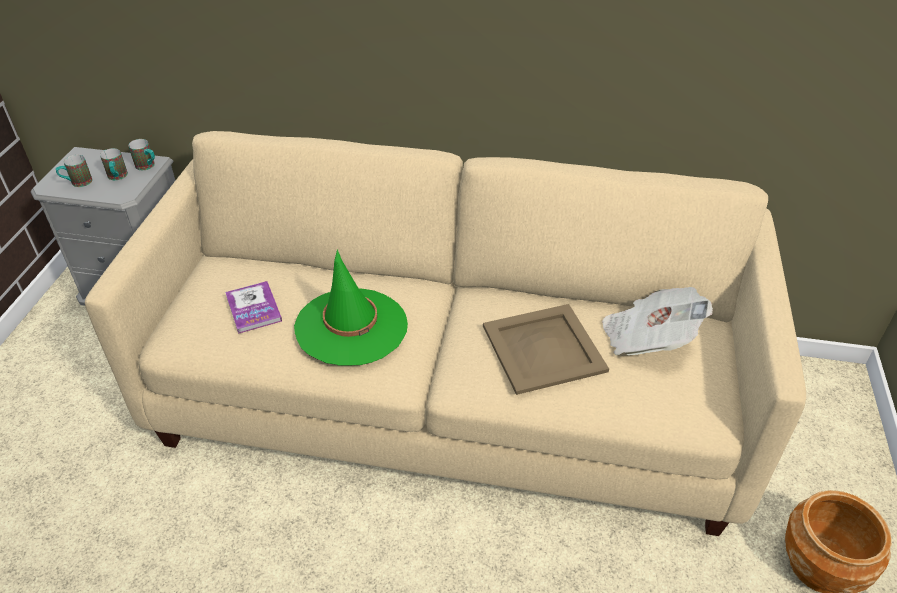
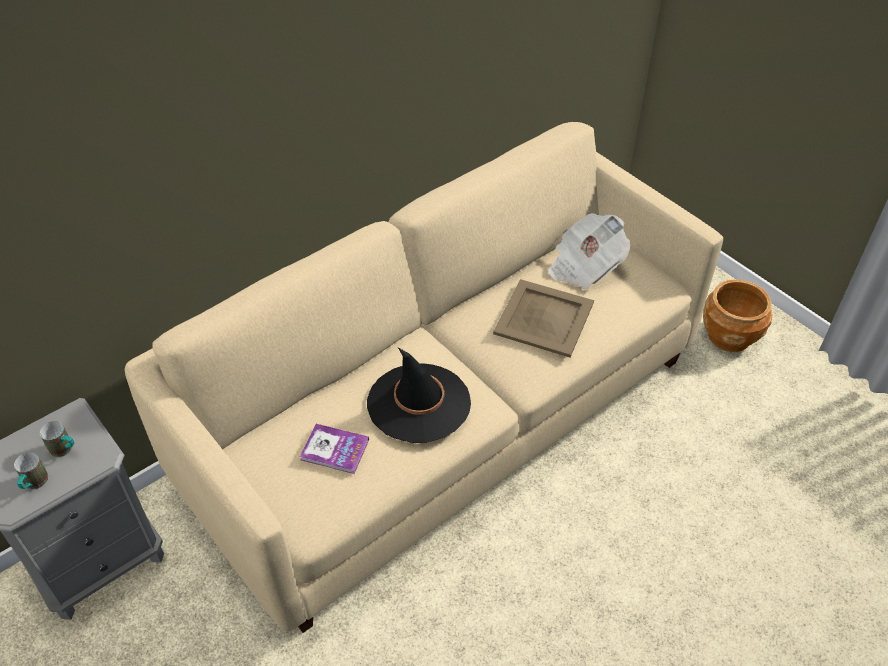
camera: 50 degrees left, 5 degrees up
(148, 166) = (76, 419): mug -> none
(351, 326) = (418, 403): green hat -> black hat

